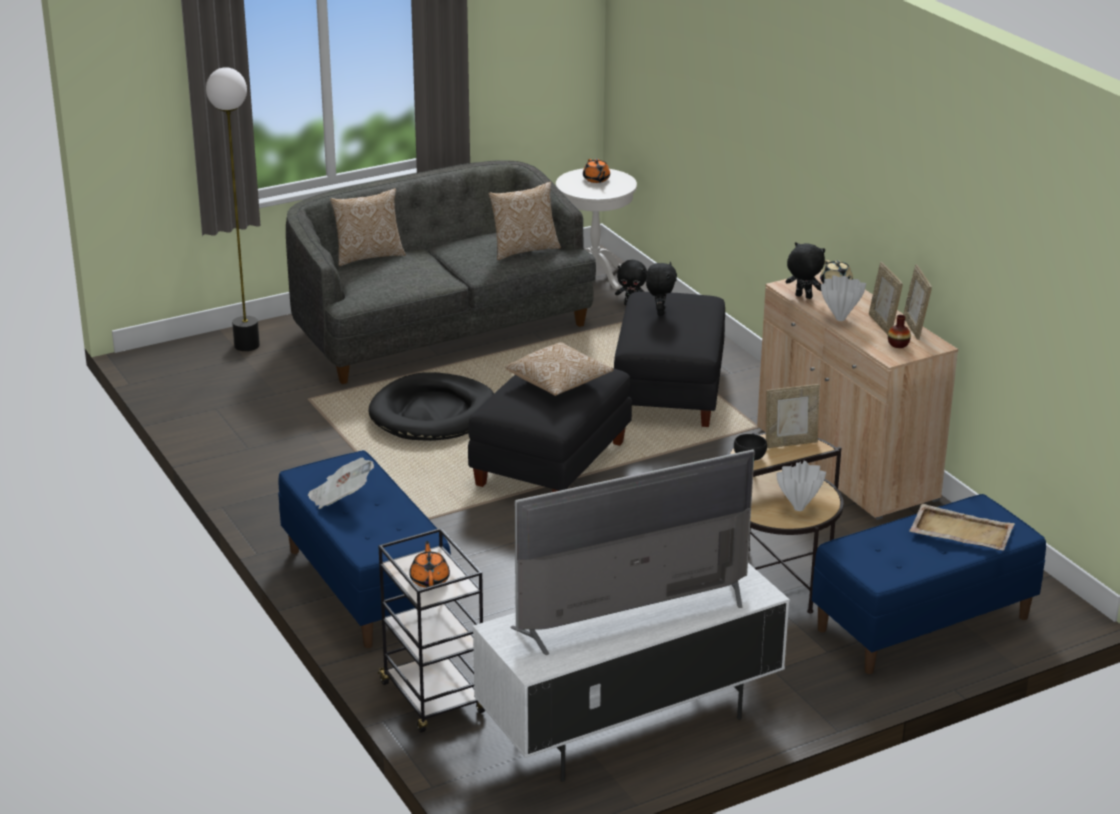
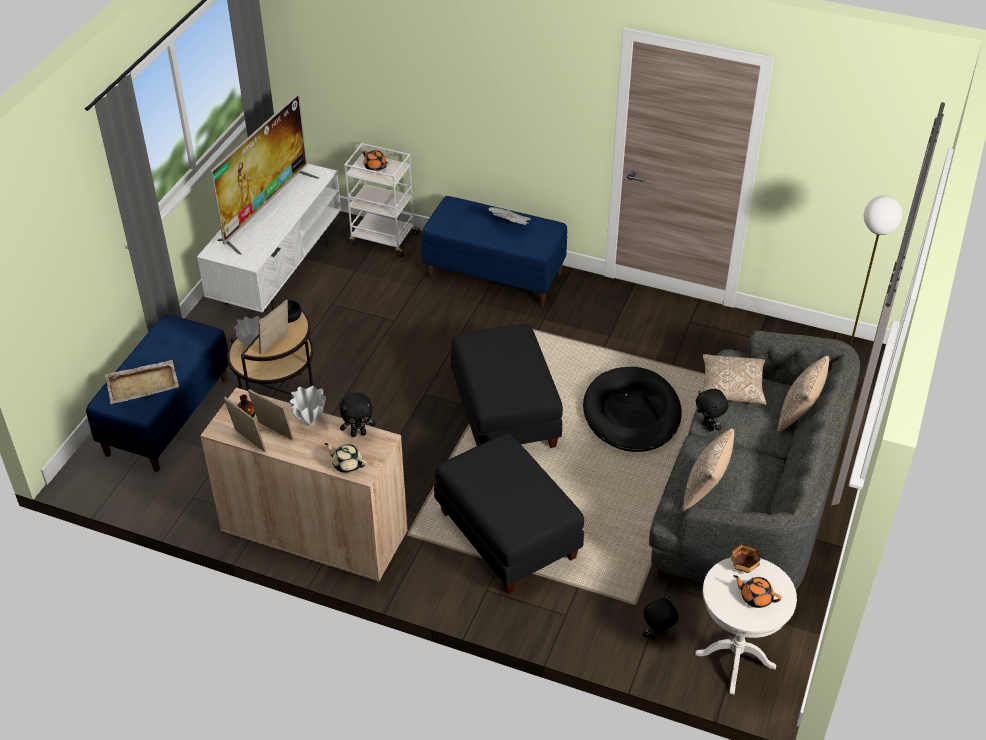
camera: 140 degrees right, 15 degrees up
(434, 699) = (383, 239): black cart -> white cart
(558, 383) = (504, 369): pillow -> pillow (732, 388)
(578, 191) = (744, 566): none -> bowl
(659, 312) = (523, 485): black plush toy -> black plush toy (708, 427)

